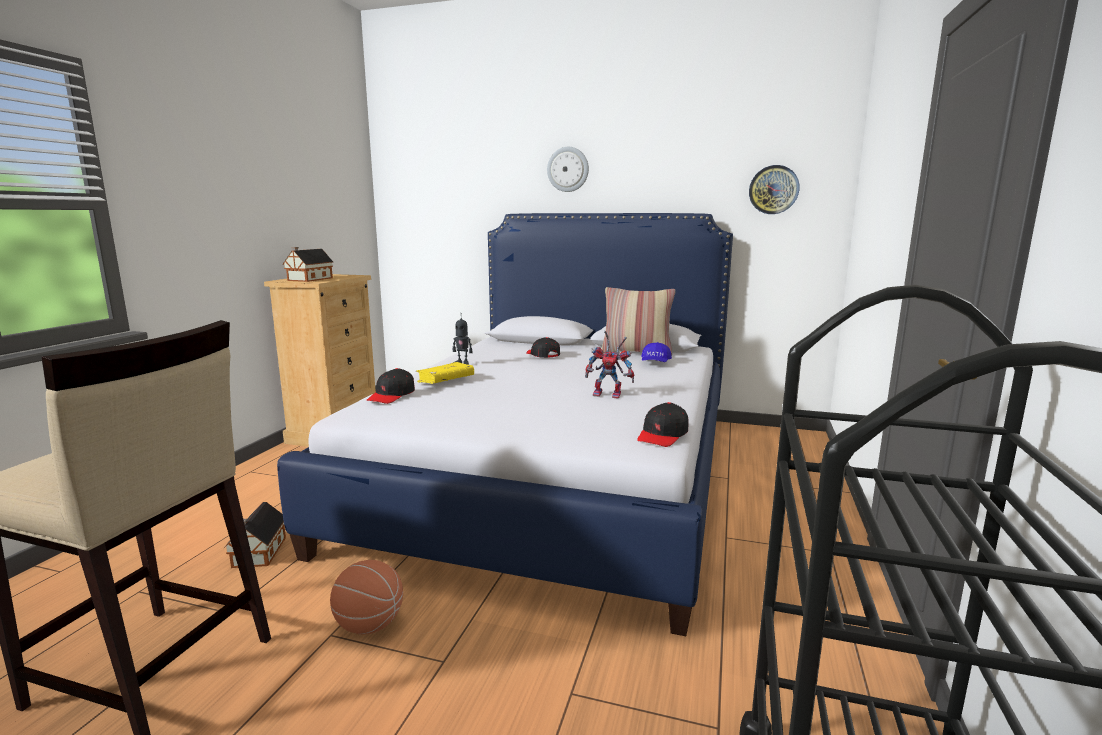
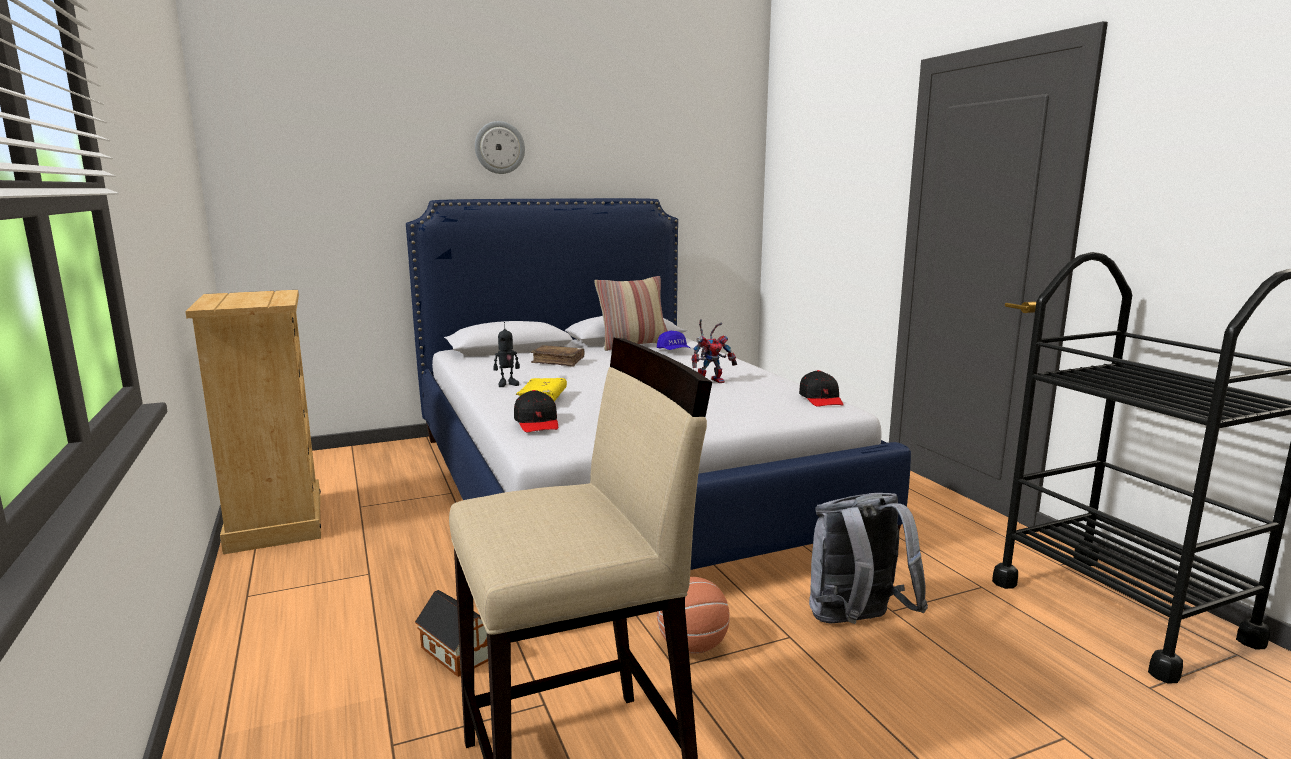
camera: 40 degrees left, 0 degrees up
(308, 279) = (243, 302): toy house -> none
(516, 684) = (856, 623): none -> grey backpack
(542, 355) = (558, 361): black cap -> brown book
(773, 190) = (703, 175): wall clock -> none

